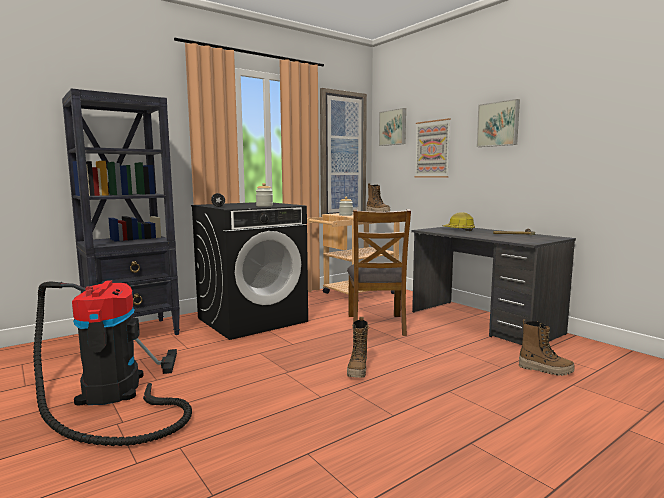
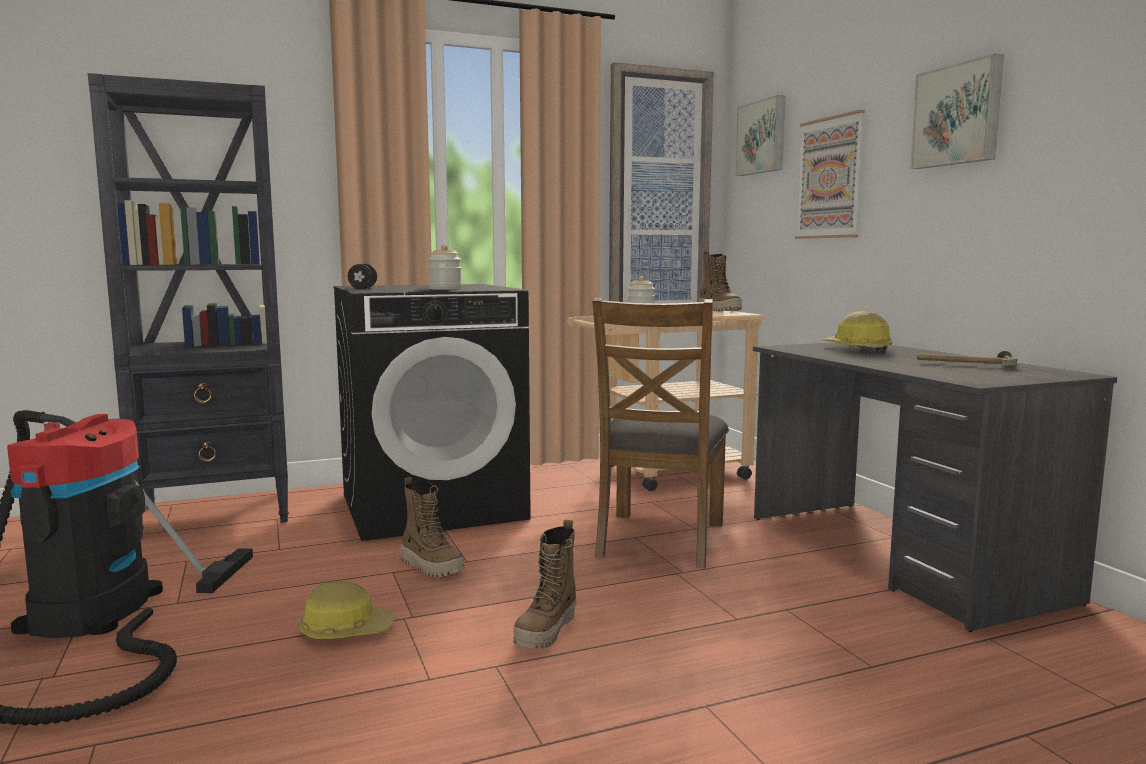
camera: 15 degrees right, 0 degrees up
(260, 381) = (346, 630): none -> hard hat
(545, 370) = (975, 686): boot -> boot (432, 567)

